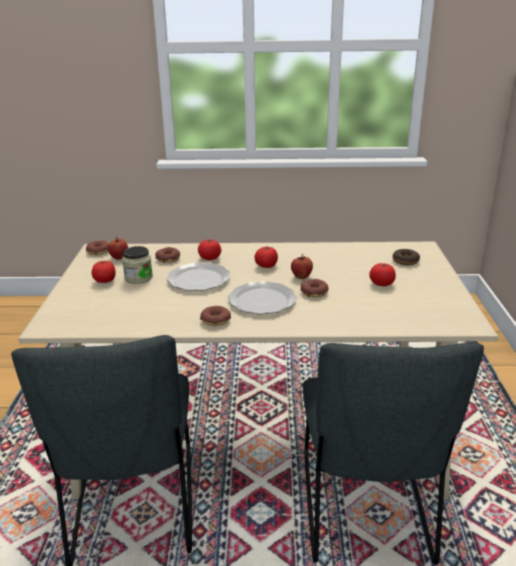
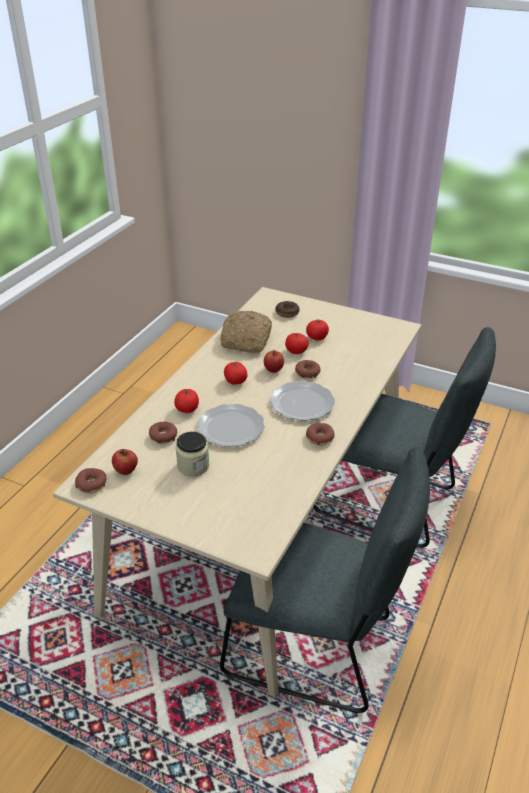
camera: 65 degrees left, 10 degrees up
(105, 281) = (180, 492): tomato -> tomato (296, 351)
(335, 255) = (247, 340): none -> bread

